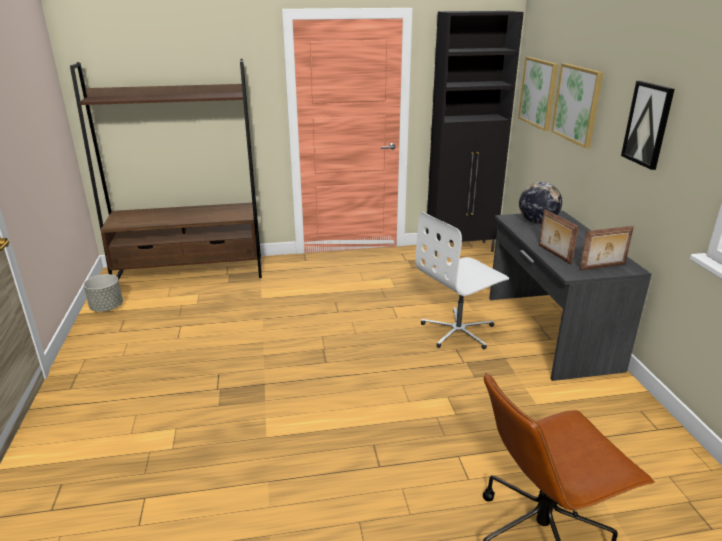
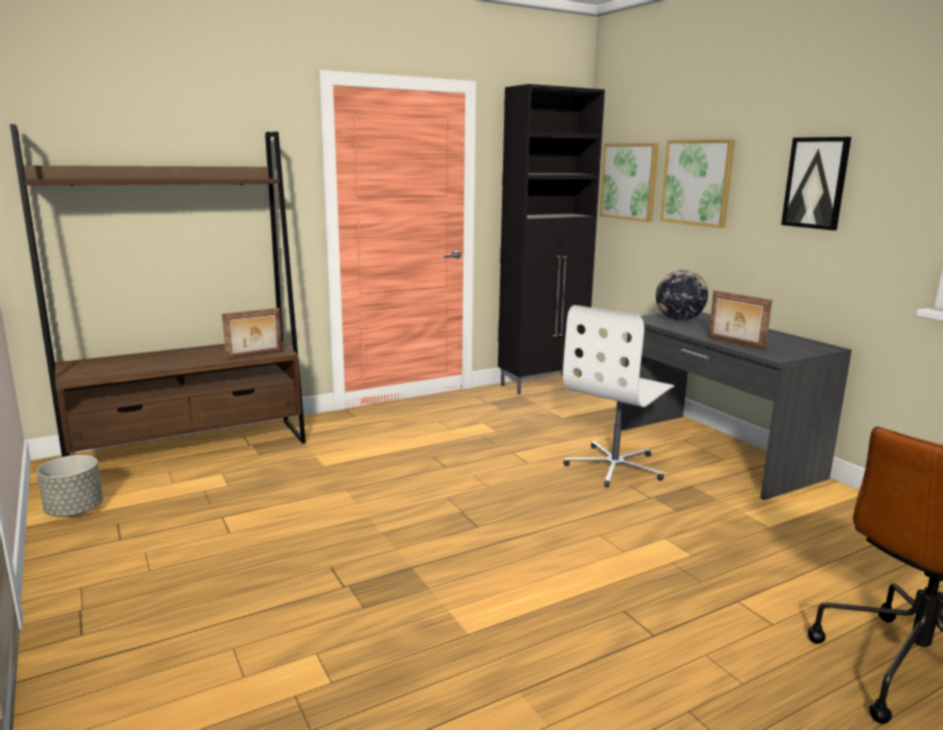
camera: 20 degrees left, 10 degrees down
(603, 267) = (799, 349): picture frame -> picture frame (255, 355)

